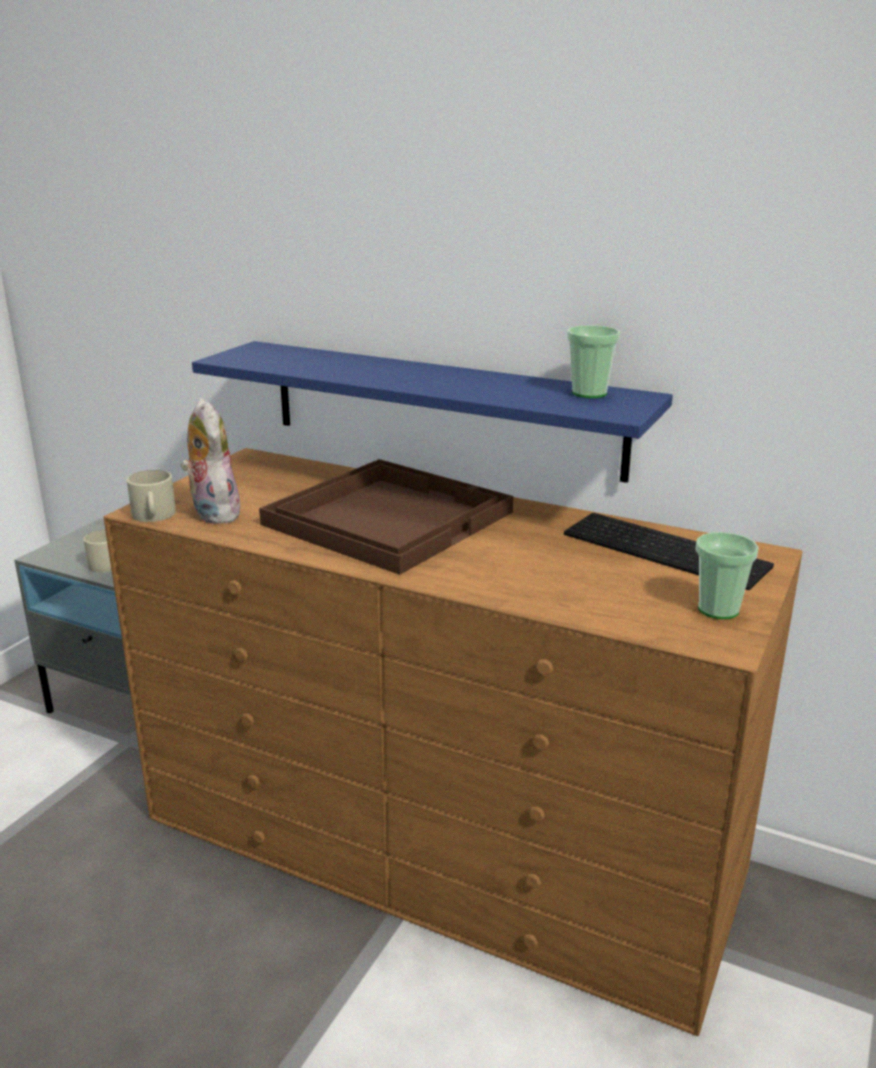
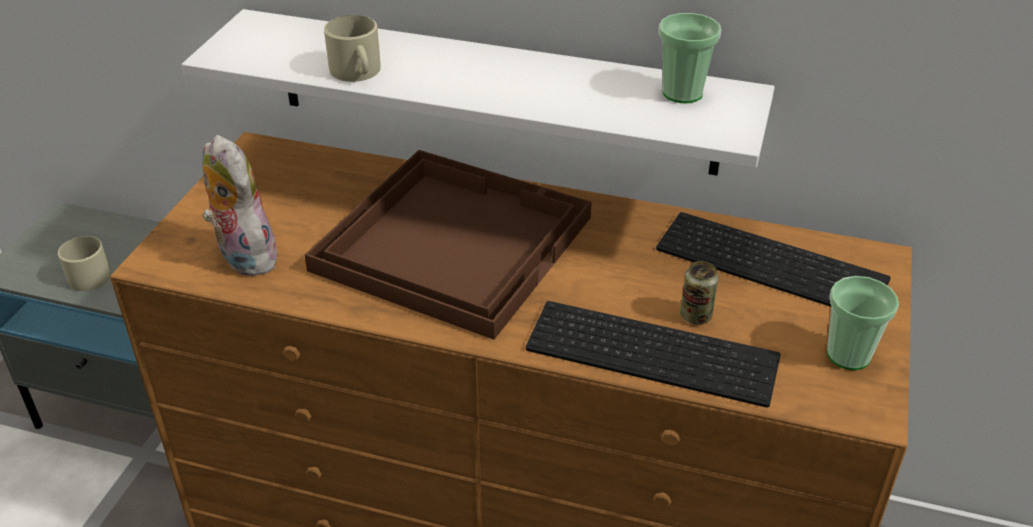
camera: 10 degrees left, 15 degrees up
(153, 515) = (172, 269): beige mug -> beige mug (357, 72)
(442, 408) = (493, 92): blue shelf -> white shelf
(539, 592) = (655, 351): none -> keyboard
(584, 575) = (695, 315): none -> can

